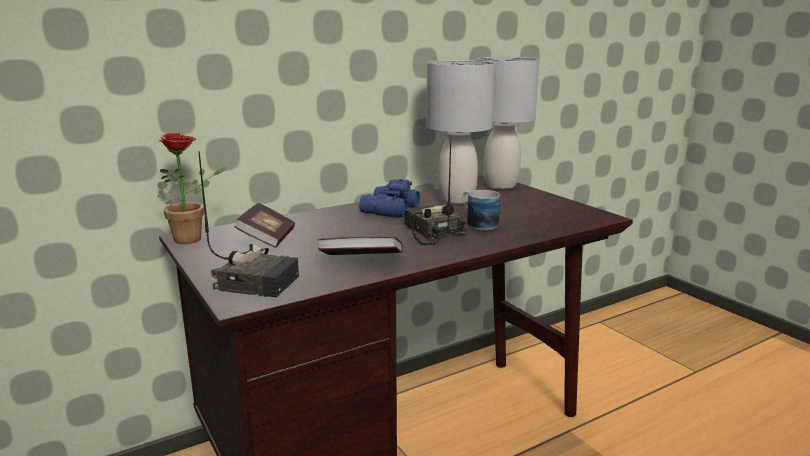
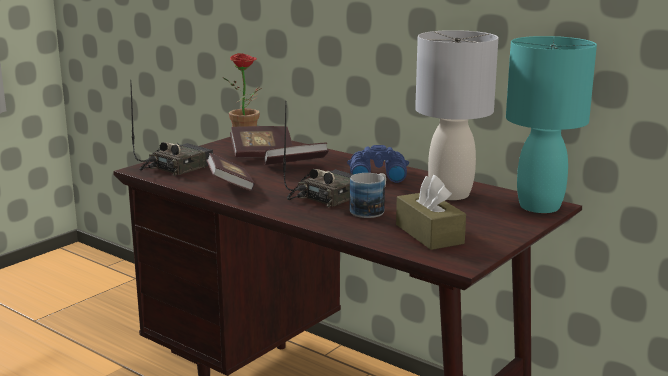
camera: 70 degrees right, 0 degrees up
(257, 281) = (176, 167): radio -> radio turned 135 degrees counterclockwise
(330, 232) = (296, 167): none -> book
(500, 185) = (540, 206): grey table lamp -> turquoise table lamp
(544, 216) = (429, 234): none -> brown tissue box

